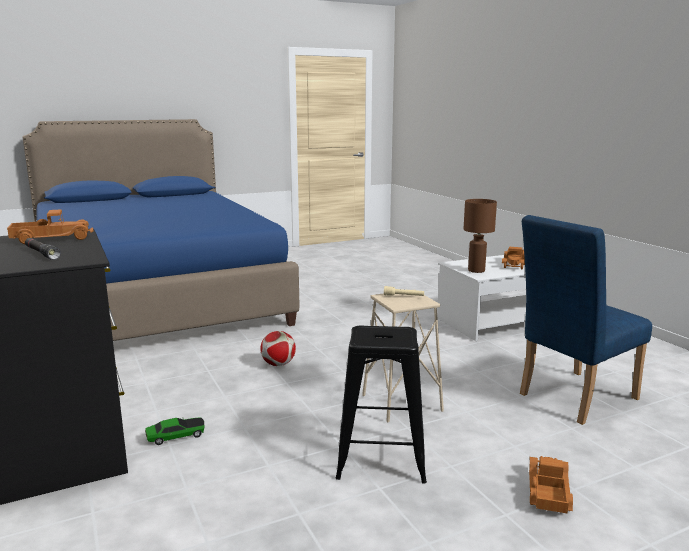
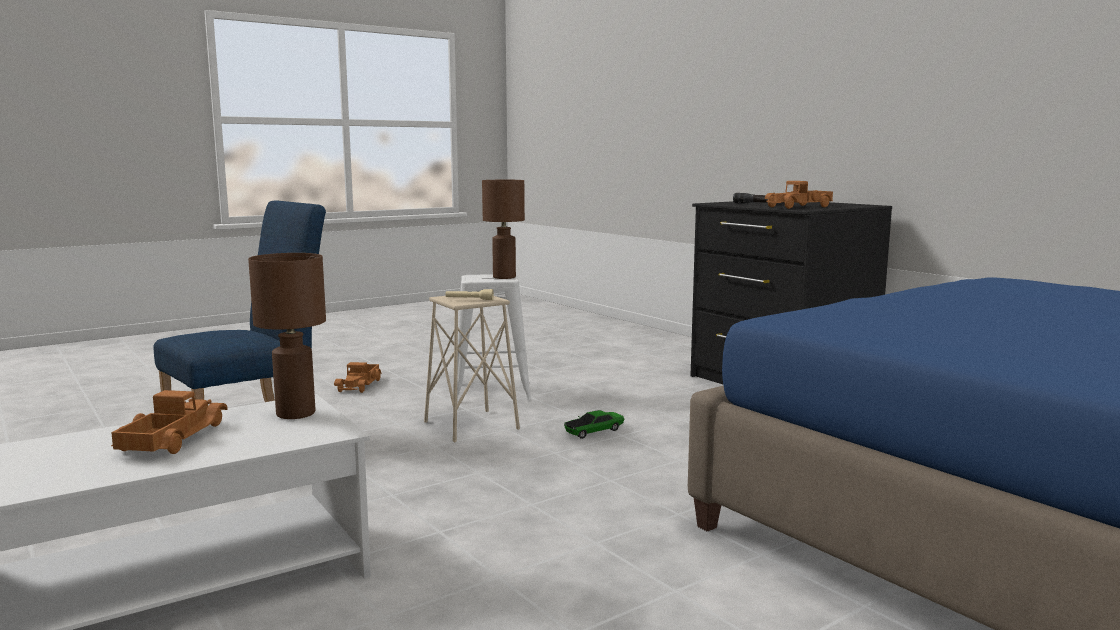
camera: 170 degrees right, 5 degrees down
(176, 436) = (685, 392): toy car -> toy car (594, 431)
(278, 364) = (654, 454): football -> none
(366, 333) = (504, 277): none -> brown table lamp
(382, 458) = (490, 392): black stool -> white stool

